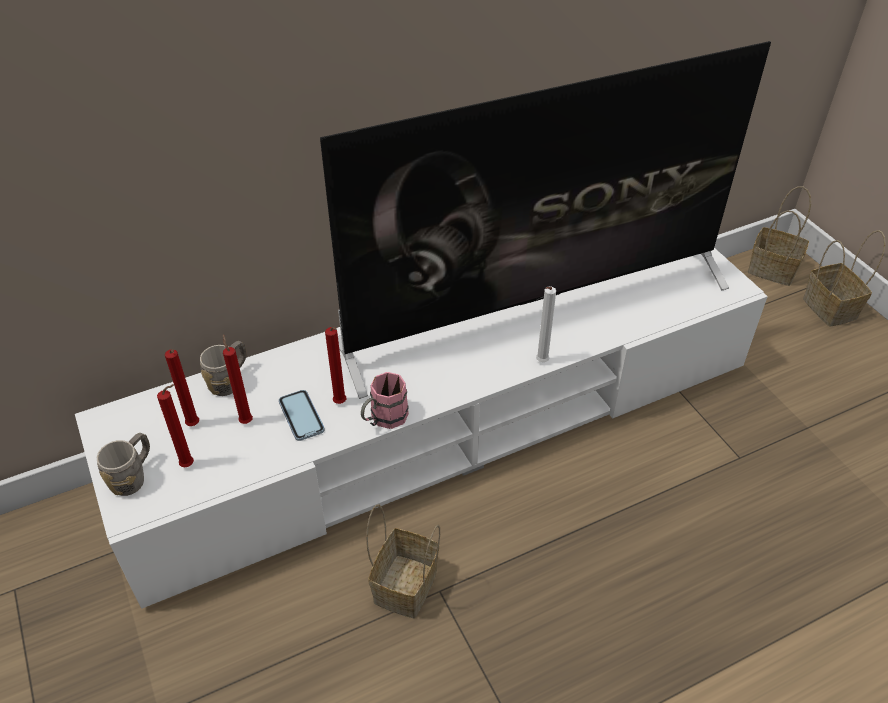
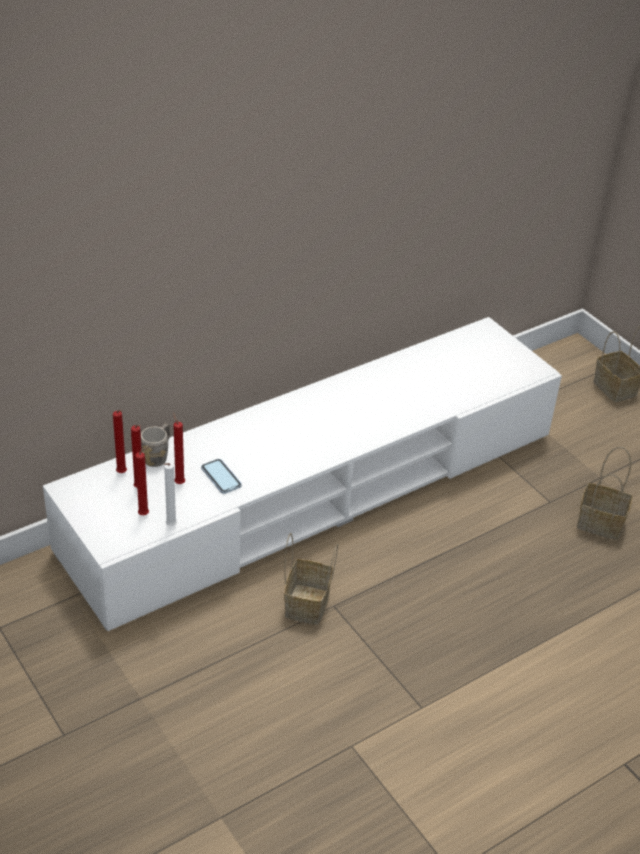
camera: 10 degrees left, 5 degrees down
(133, 476) = (104, 524): grey mug -> none
(341, 404) = (249, 467): red candle -> red candle (122, 474)
(383, 420) = (284, 476): pink mug -> none
(536, 312) = (387, 395): television -> none
(541, 362) = (395, 431): white candle -> white candle (170, 526)
(774, 270) = (569, 360): basket -> basket (602, 523)

